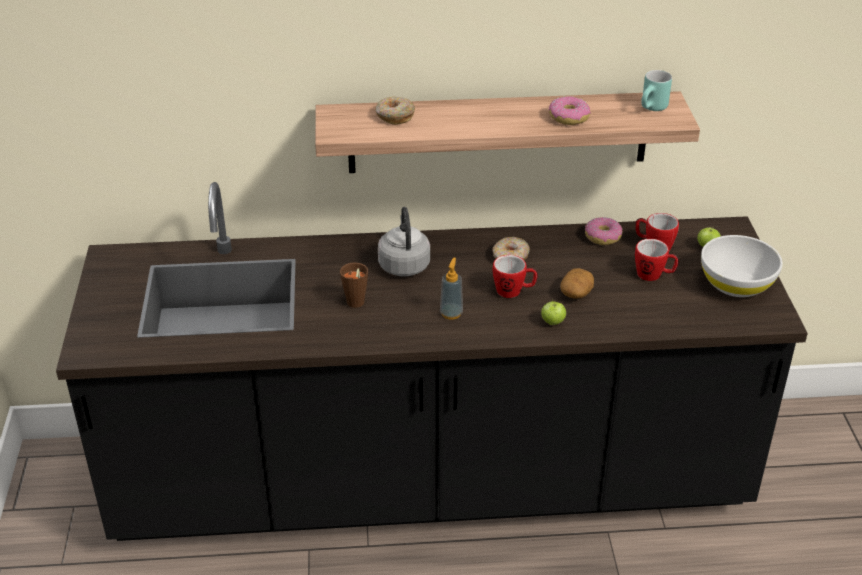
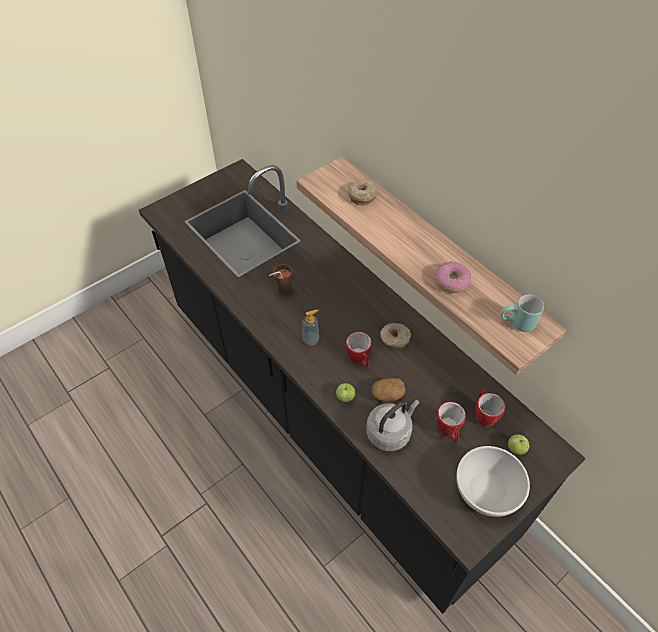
camera: 55 degrees right, 15 degrees up
(404, 264) = (339, 290): grey kettle -> grey kettle (390, 432)
(603, 237) = (465, 377): donut -> none

